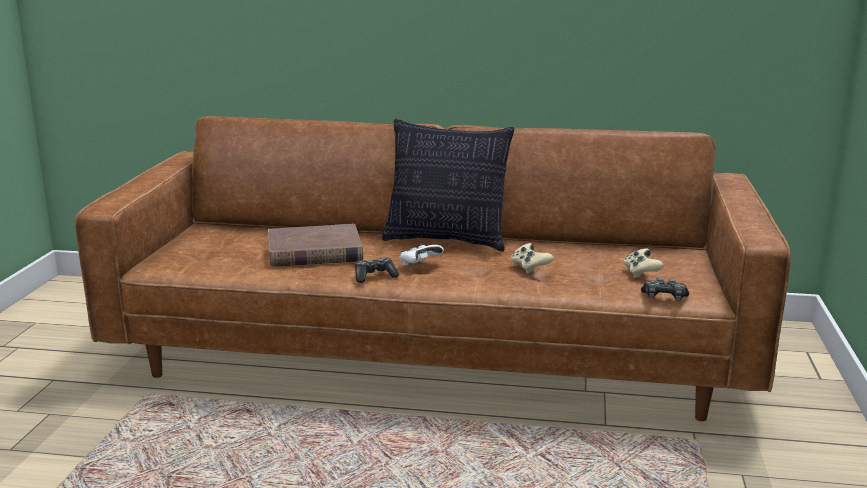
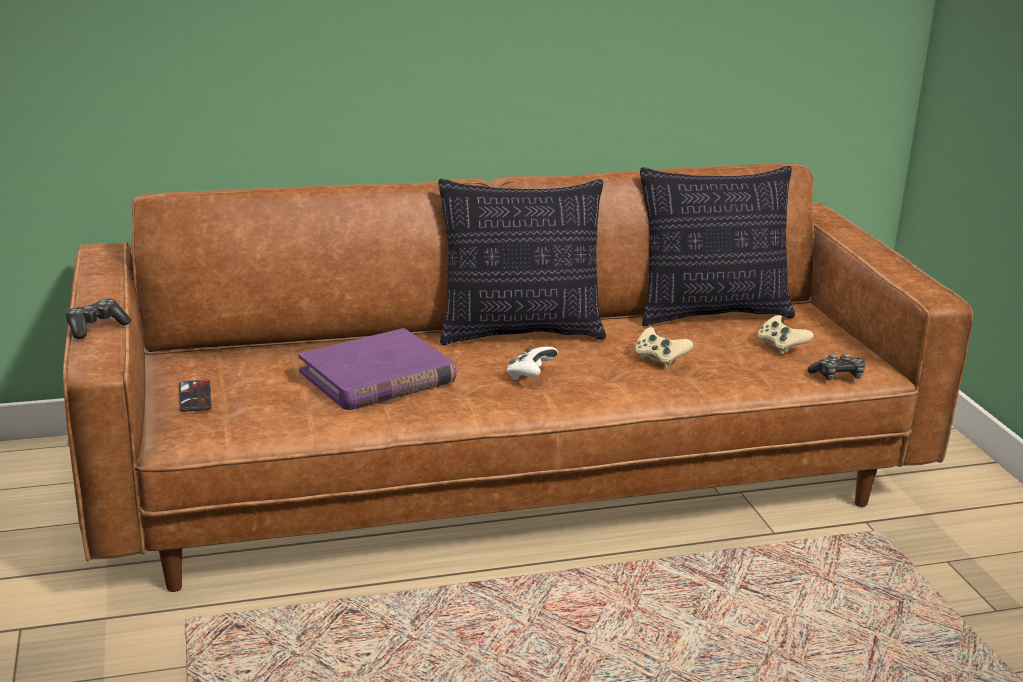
camera: 25 degrees left, 5 degrees up
(190, 247) = (195, 396): none -> phone
(314, 251) = (377, 377): brown book -> purple book
(374, 276) = (495, 403): game controller -> game controller (96, 327)
(610, 247) = (711, 314): none -> pillow

